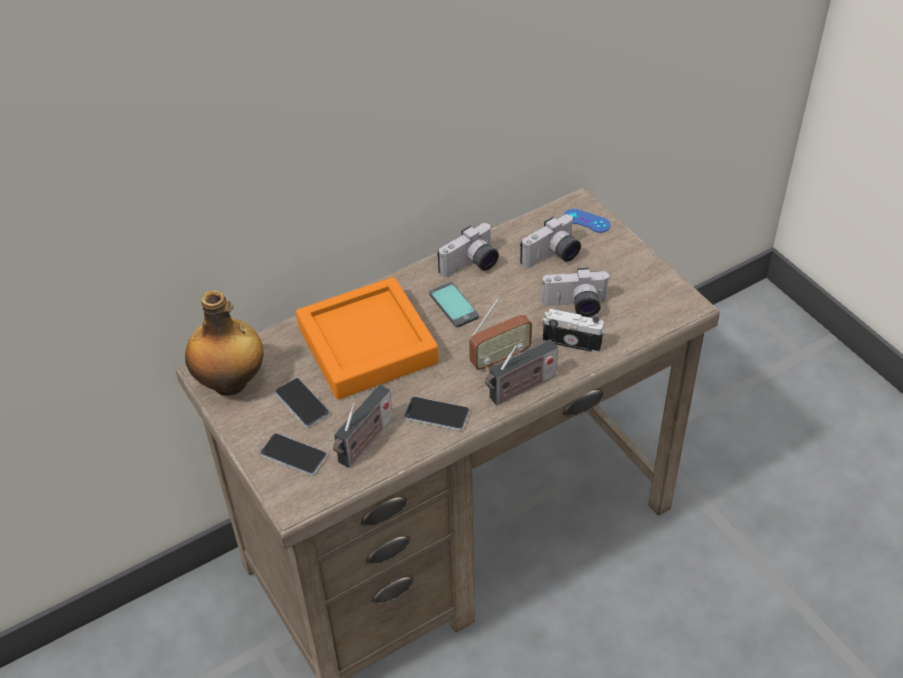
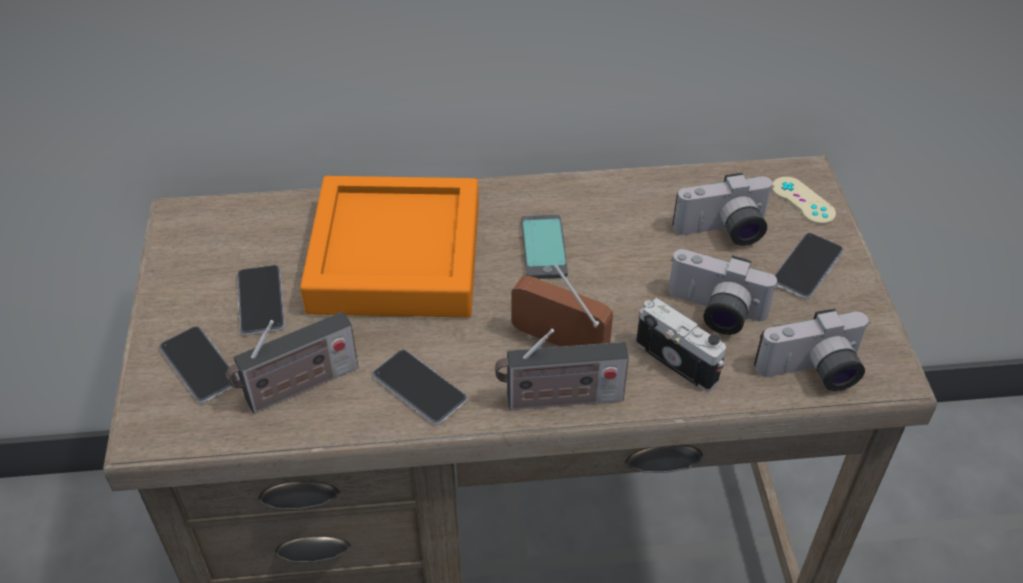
camera: 25 degrees right, 0 degrees up
(231, 382) = (199, 241): bottle -> none
(471, 266) = (602, 205): camera -> camera (812, 373)
(500, 358) = (559, 344): radio -> radio turned 150 degrees counterclockwise
(586, 221) = (803, 201): blue game controller -> beige game controller
(611, 260) = (807, 267): none -> phone

